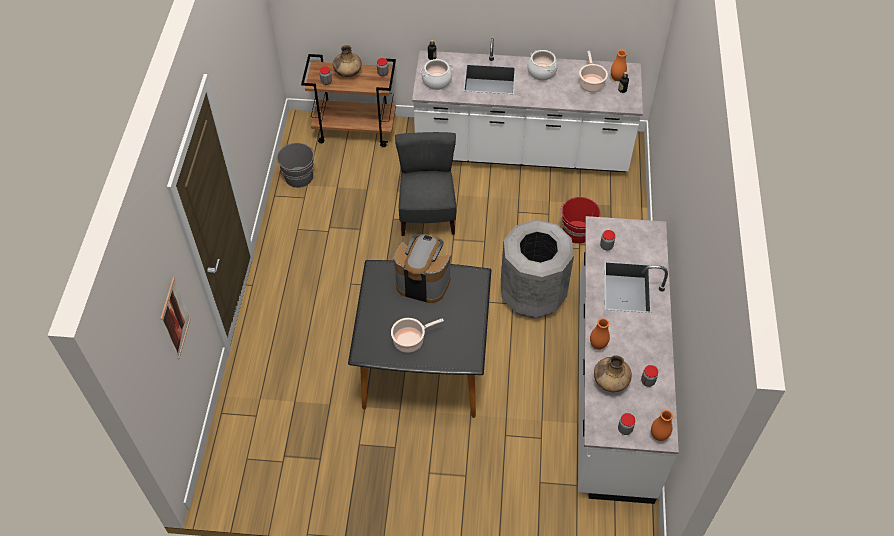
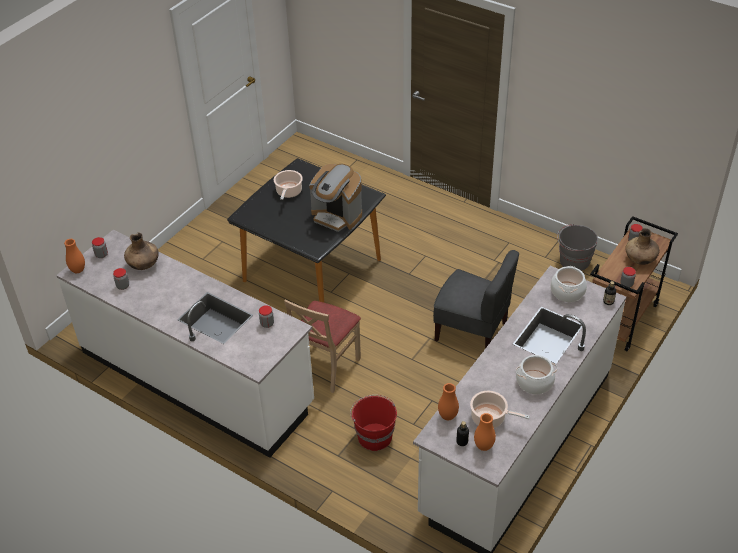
camera: 120 degrees right, 10 degrees down
(175, 318) = (355, 36): picture -> none
(422, 282) = (336, 216): coffee machine -> coffee machine turned 75 degrees clockwise
(533, 295) = (326, 367): grey trash can -> beige chair
(598, 345) = (180, 272): orange vase -> orange vase (447, 416)

